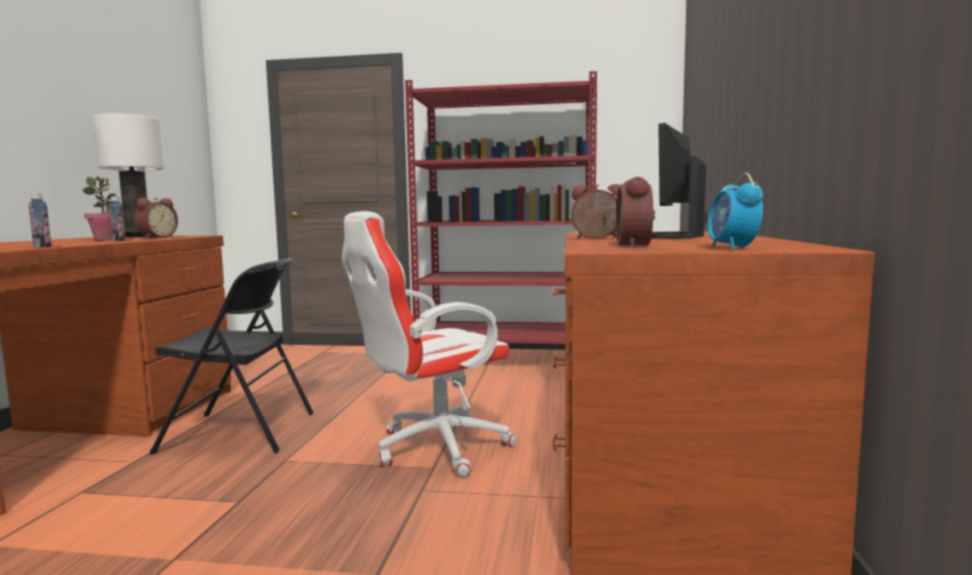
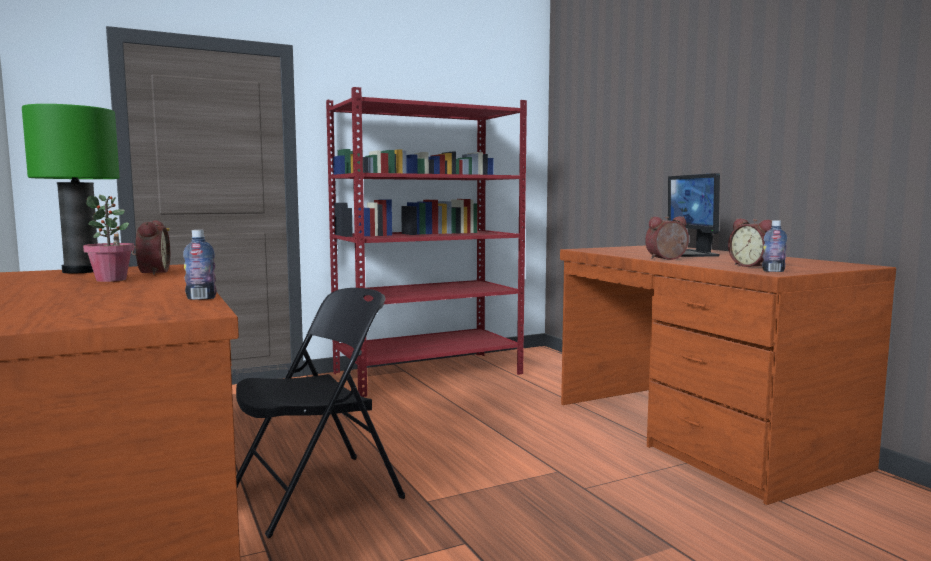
camera: 35 degrees left, 0 degrees up
(119, 240) = (168, 281): bottle -> bottle (773, 271)
(137, 236) = (82, 271): white table lamp -> green table lamp
(431, 450) = (528, 459): white office chair -> none
(732, 248) = (824, 267): alarm clock -> none

